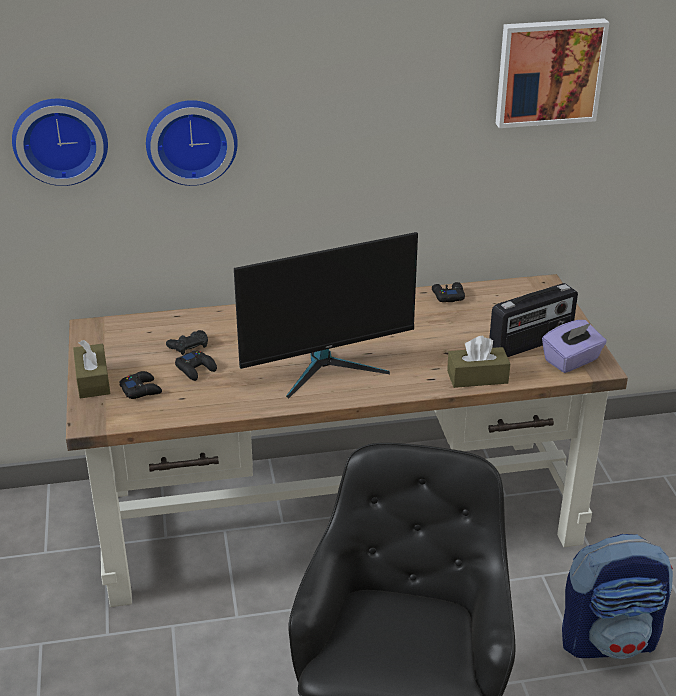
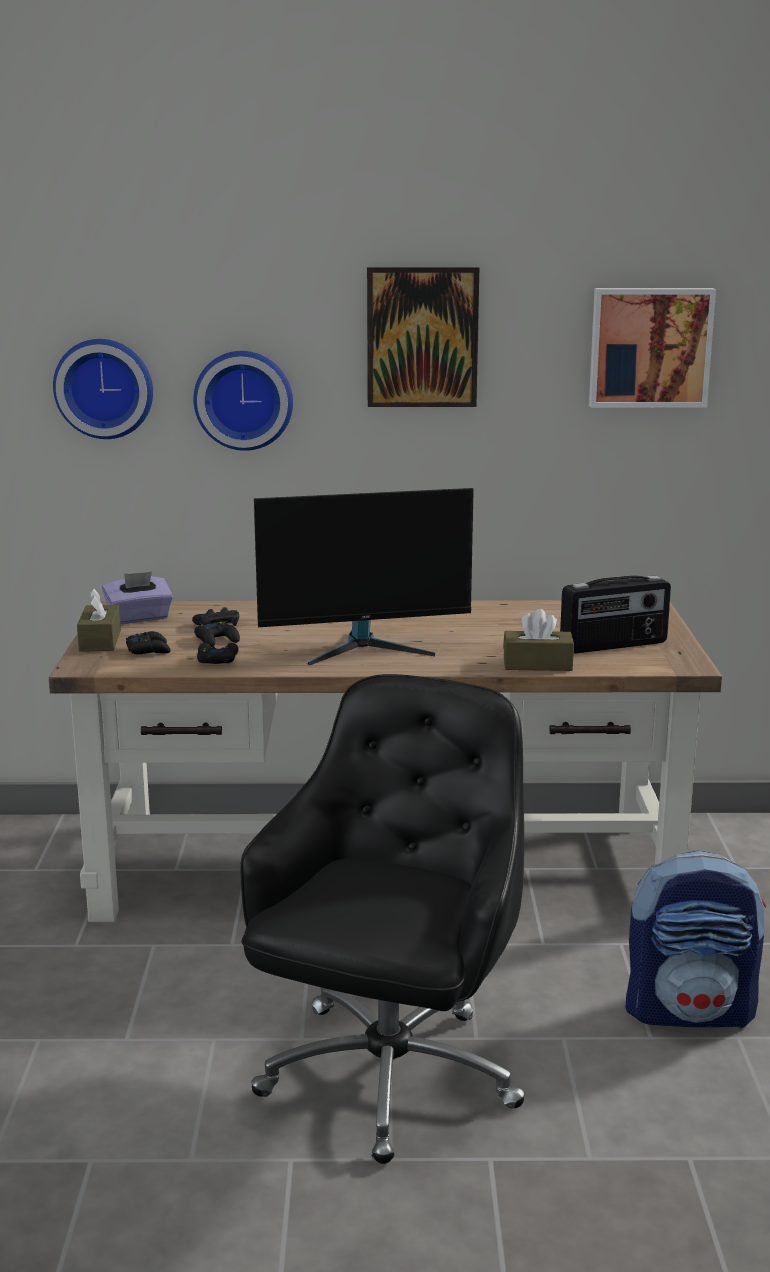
camera: 10 degrees right, 15 degrees down
(351, 76) = (422, 337): none -> picture
(448, 296) = (531, 607): black game controller -> black game controller (217, 659)
(572, 360) = (658, 659): purple tissue box -> purple tissue box (139, 618)

